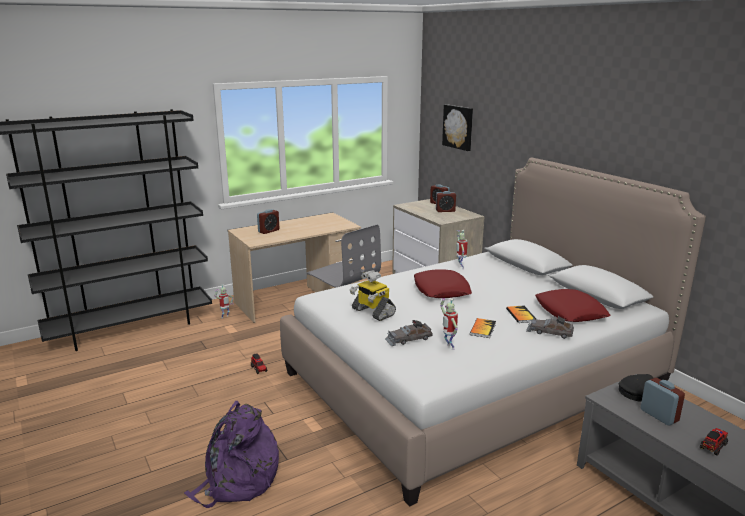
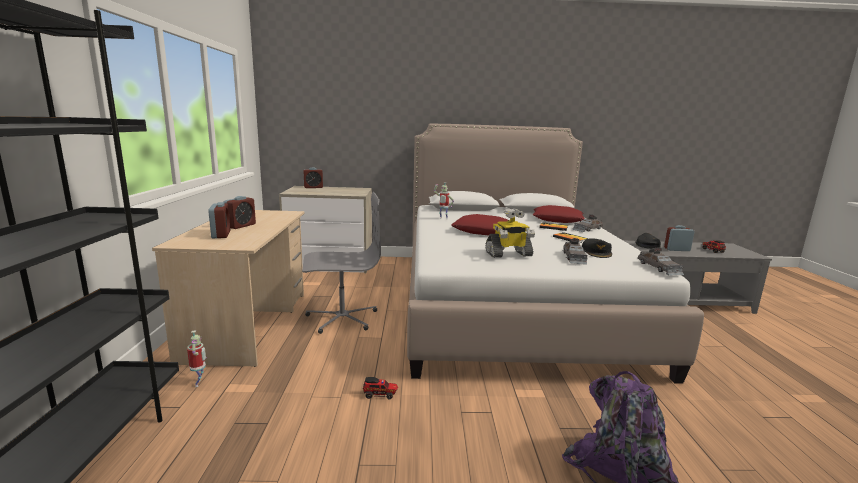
camera: 60 degrees left, 5 degrees down
(434, 381) = (659, 268): none -> grey toy car
(445, 211) = (335, 190): alarm clock -> alarm clock (241, 226)
(448, 347) = (597, 252): toy robot -> black cap
(458, 127) = (323, 108): picture -> none

